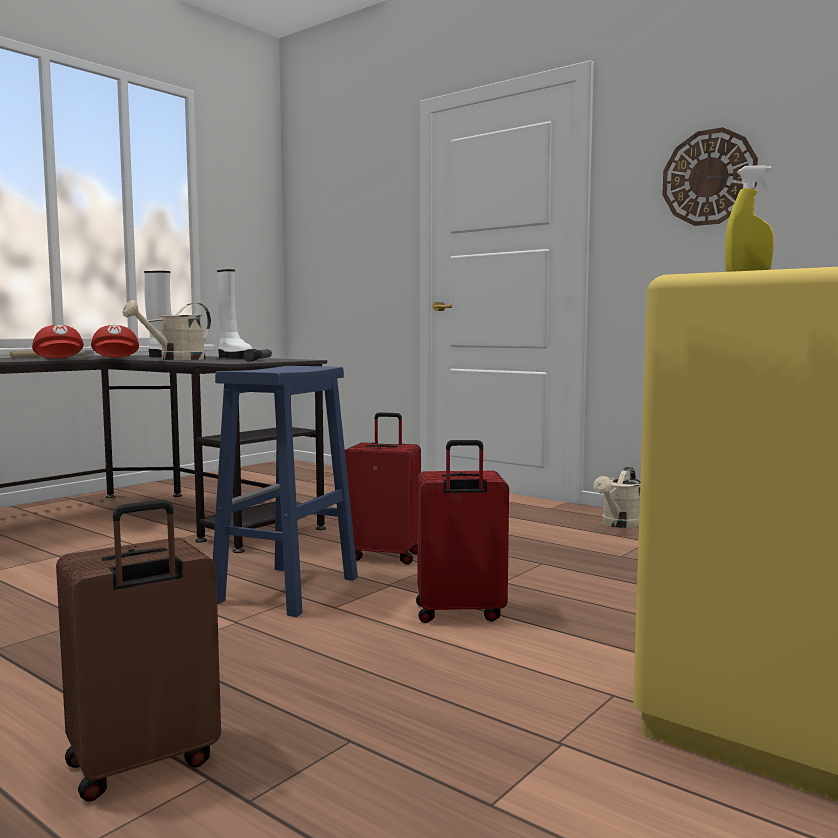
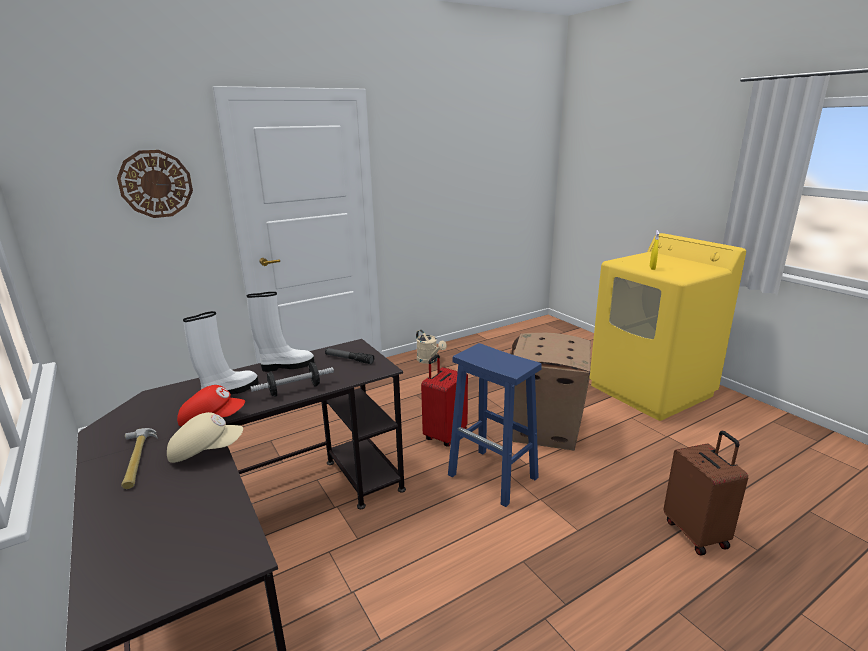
camera: 70 degrees left, 15 degrees up
(60, 359) = (206, 451): red cap -> beige cap
(175, 359) = (295, 390): beige watering can -> dumbbell
(459, 613) = (545, 430): red suitcase -> cardboard box
(709, 177) = (434, 171): wall clock -> wall clock (156, 184)

